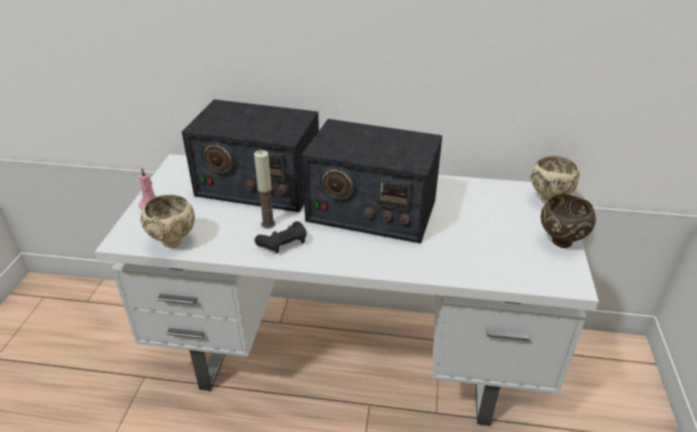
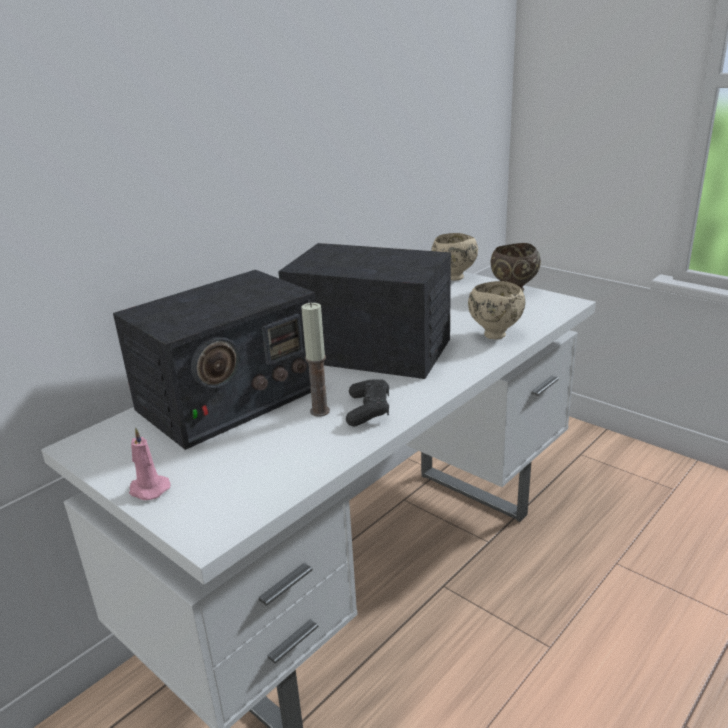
camera: 55 degrees left, 10 degrees down
(174, 241) = (271, 486): beige bowl -> beige bowl (495, 334)
(370, 210) = (371, 349): radio -> radio turned 120 degrees counterclockwise

